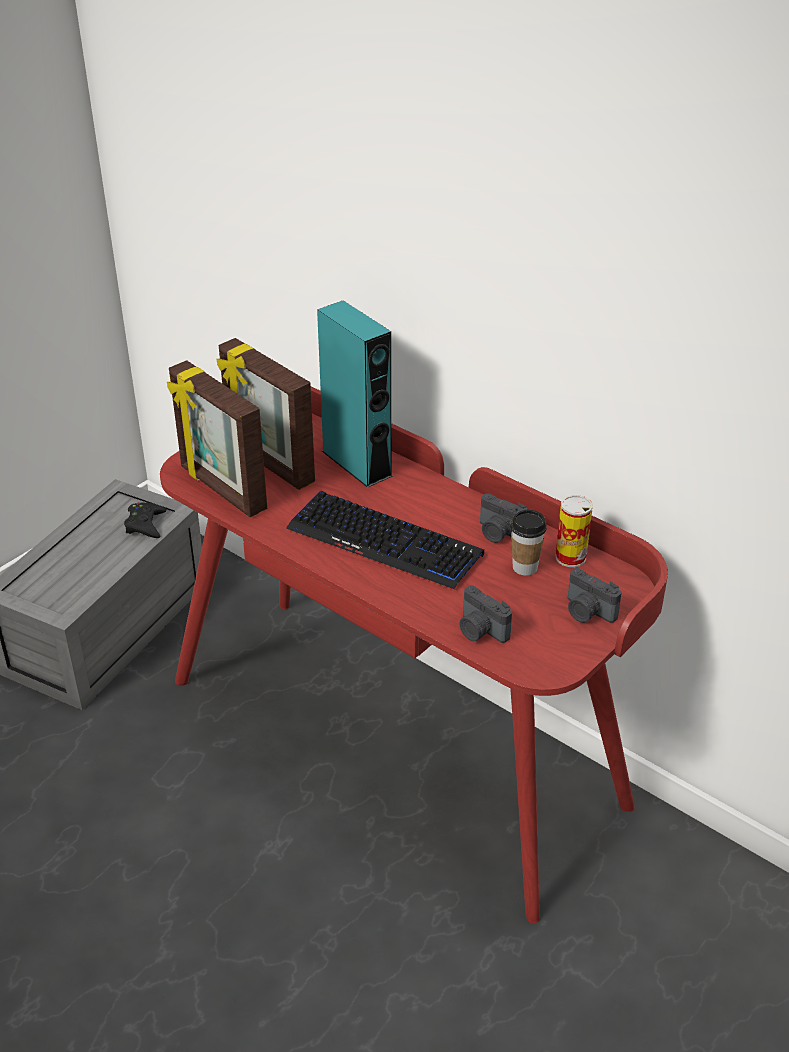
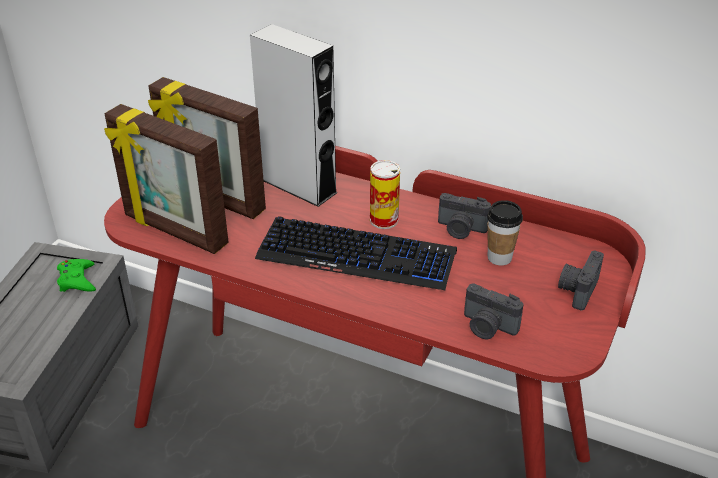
camera: 15 degrees left, 0 degrees up
(145, 524) = (77, 280): black game controller -> green game controller
(356, 463) = (298, 186): turquoise speaker -> grey speaker
(570, 557) = (536, 241): can -> can (384, 220)
(587, 612) = (577, 290): camera -> camera turned 90 degrees clockwise

